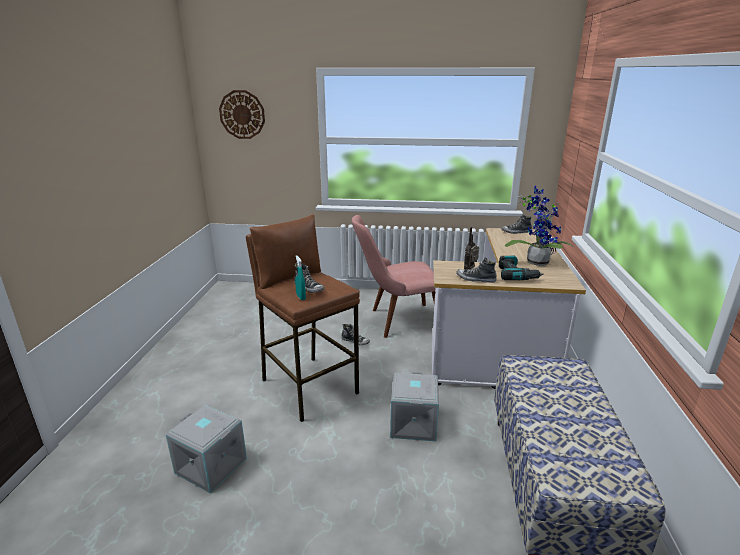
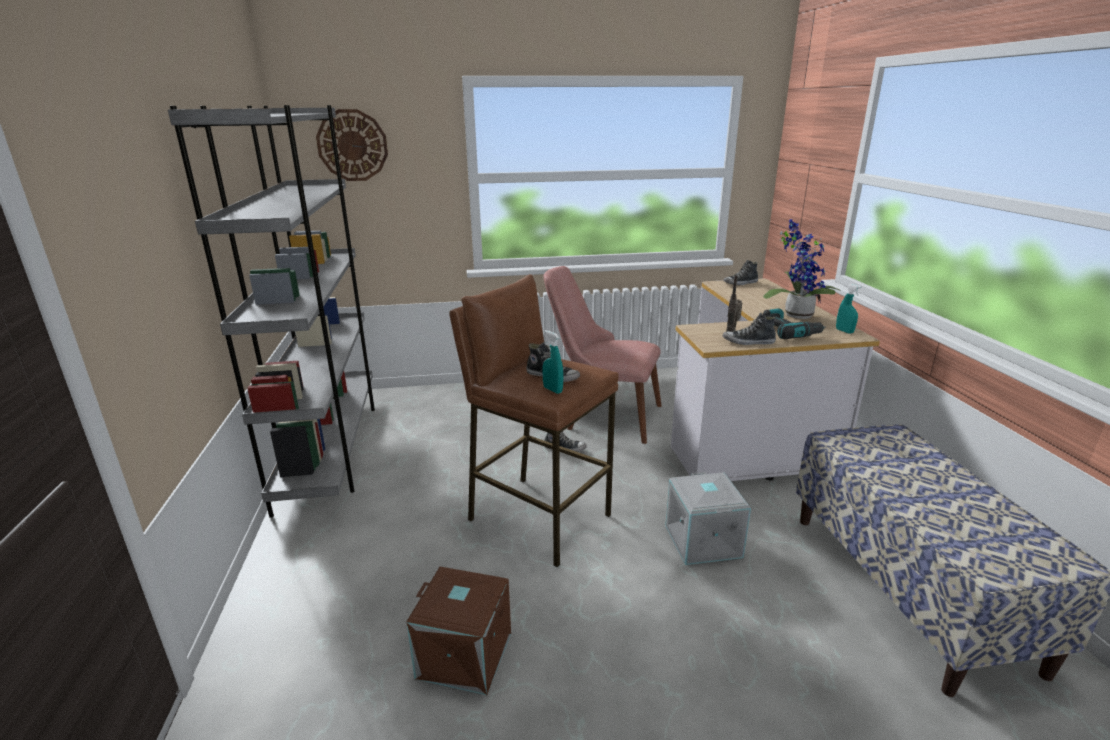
camera: 15 degrees left, 0 degrees up
(204, 319) = (331, 448): none -> grey bookcase
(210, 466) = (463, 656): grey storage box -> brown storage box
(396, 321) = (602, 415): pink chair -> pink chair turned 45 degrees clockwise
(563, 279) = (844, 331): none -> turquoise spray bottle

